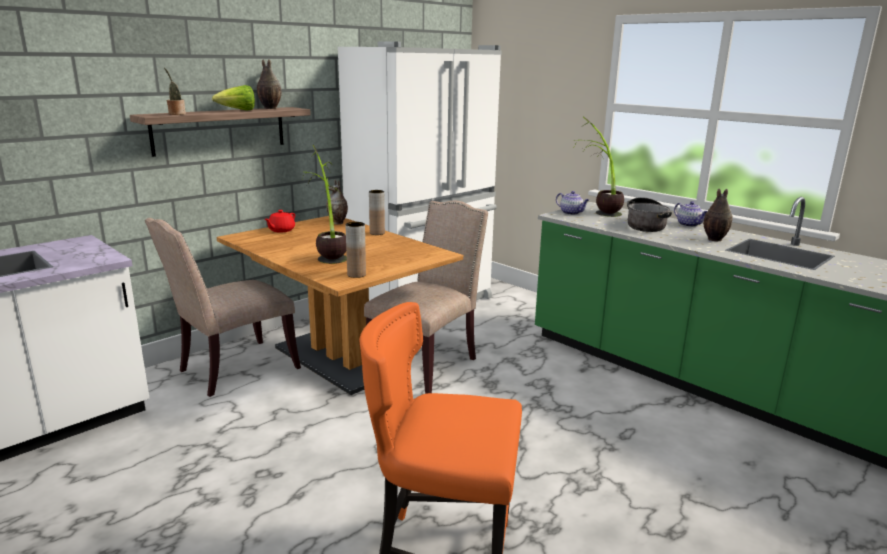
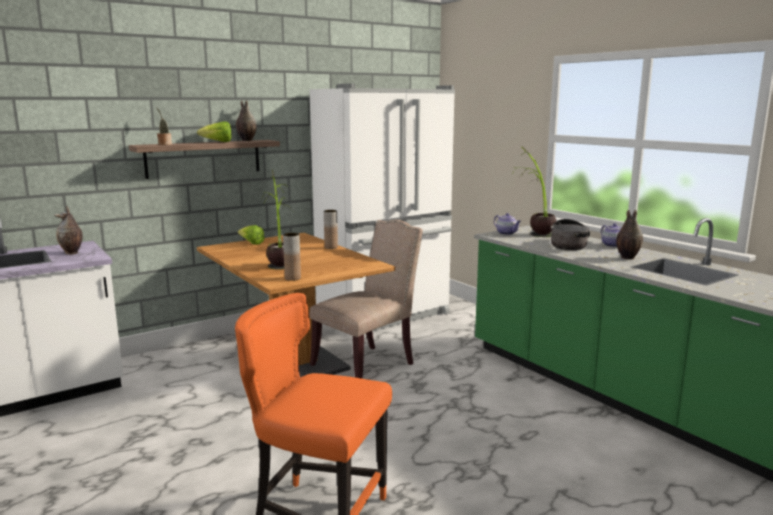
camera: 10 degrees right, 5 degrees down
(234, 370) = (202, 361): beige chair -> none
(281, 230) = (251, 243): red teapot -> lettuce
(338, 223) = (303, 239): vase -> vase (72, 253)

